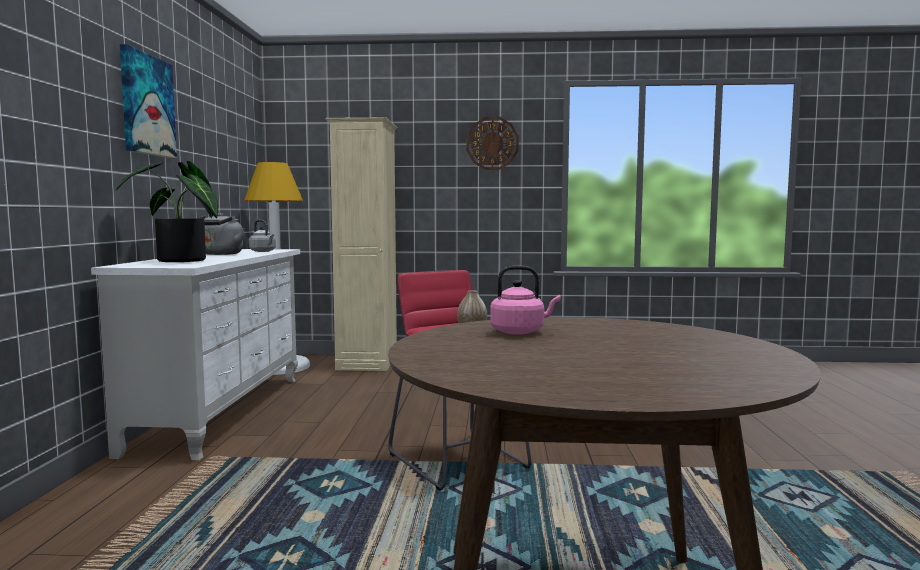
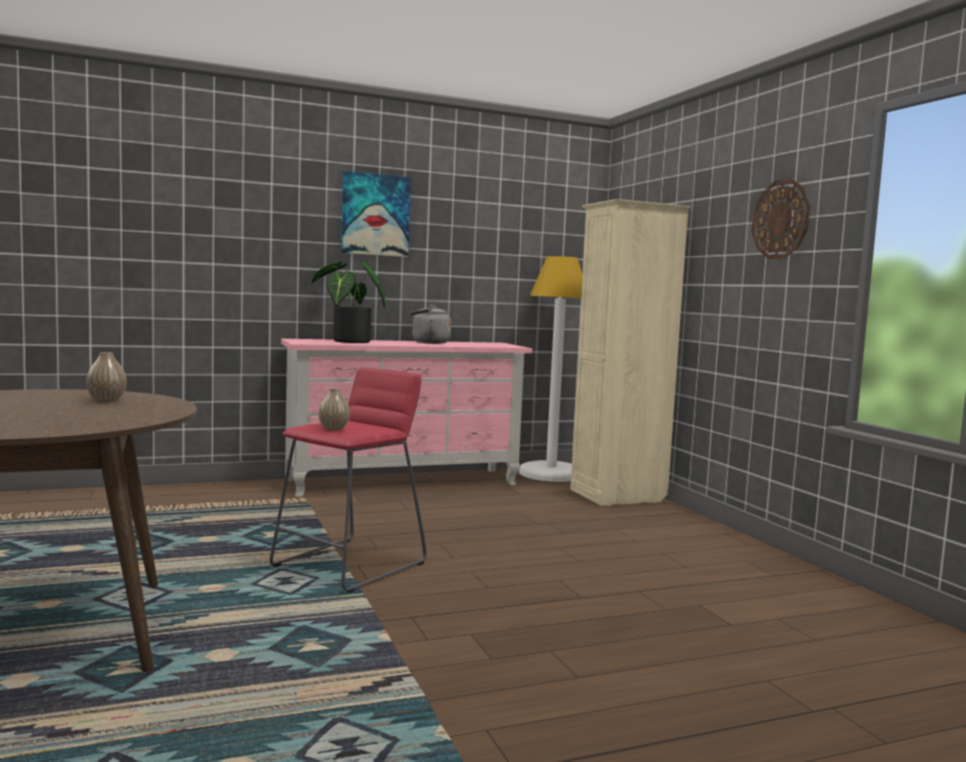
camera: 65 degrees right, 0 degrees up
(223, 411) = (404, 482): white dresser -> pink dresser
(263, 251) = (478, 345): grey kettle -> none
(520, 332) = (106, 400): pink kettle -> vase

